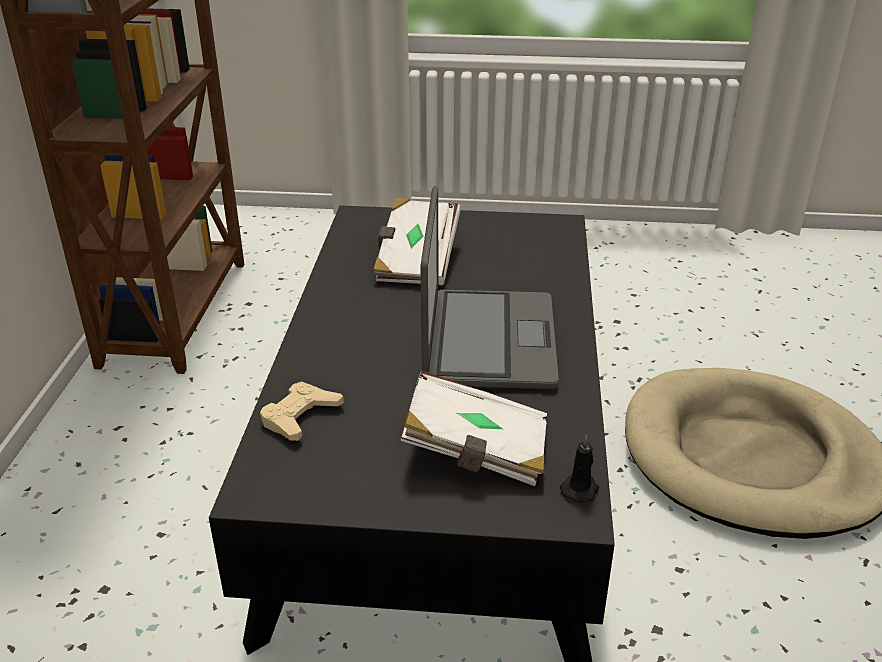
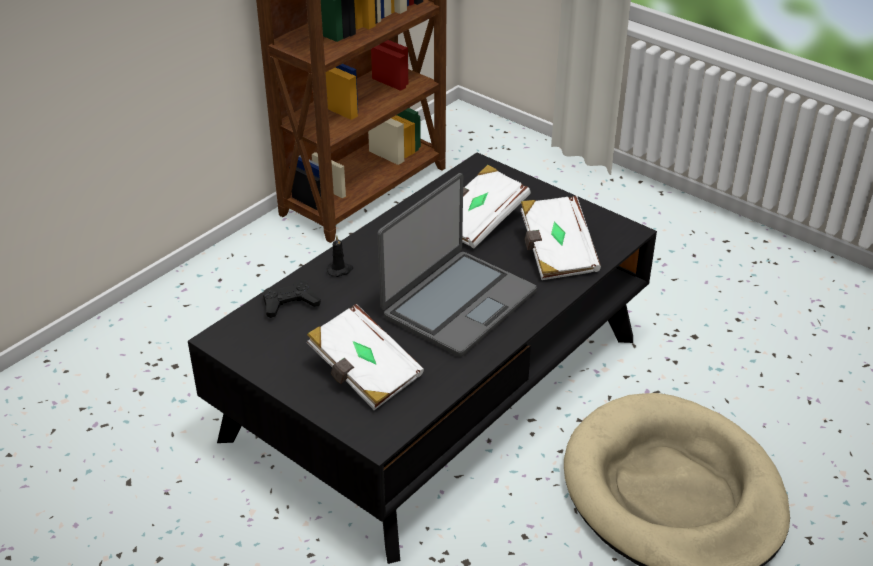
camera: 35 degrees right, 5 degrees up
(300, 416) = (289, 303): beige game controller -> black game controller
(523, 262) = (556, 253): none -> white book
(580, 489) = (398, 425): black candle -> black candle (340, 270)

